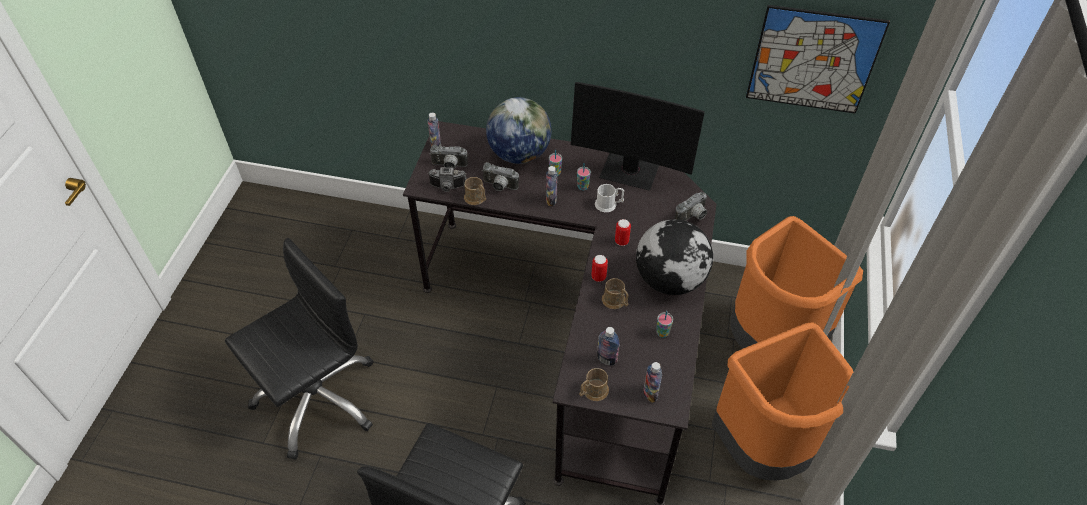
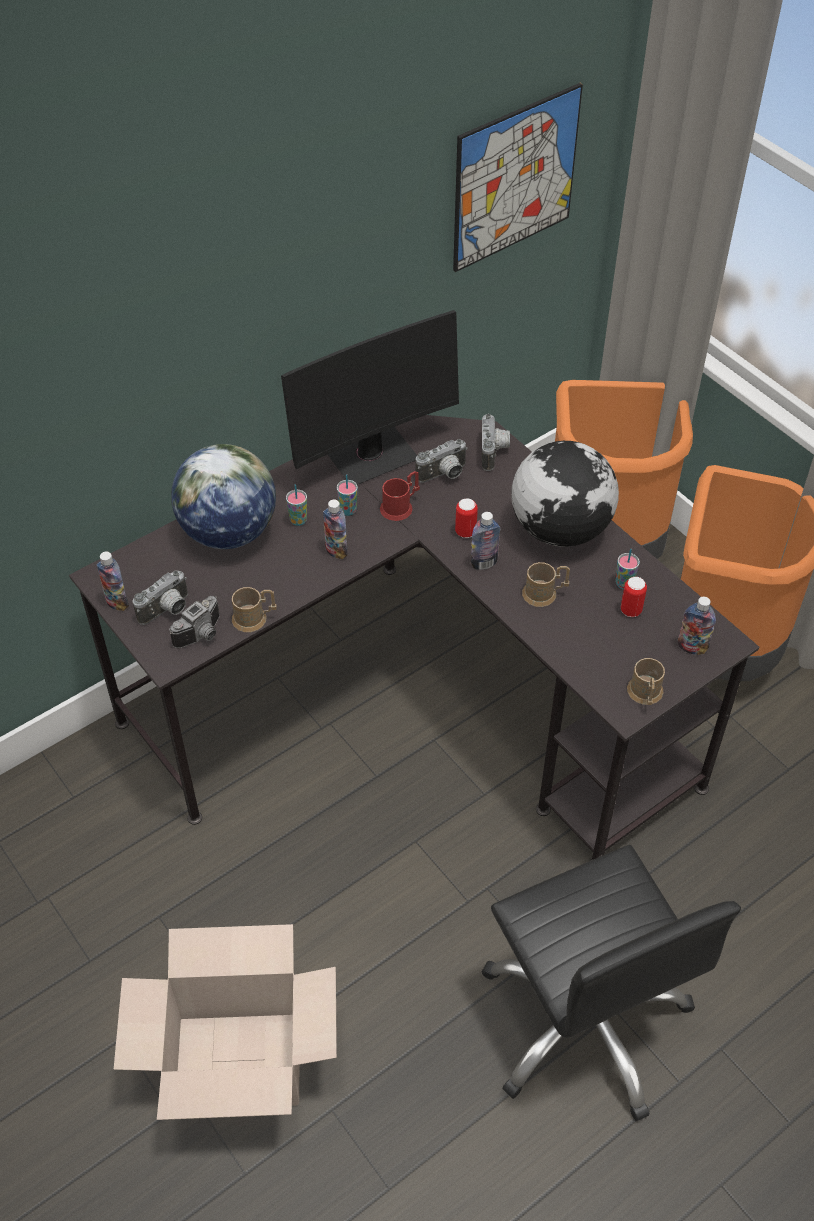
camera: 50 degrees left, 0 degrees up
(317, 399) = (239, 1059): black office chair -> cardboard box
(499, 186) = (259, 584): camera -> camera (444, 475)
(598, 277) = (495, 585): can -> can (631, 610)
(607, 359) = (614, 653): bottle -> bottle (484, 563)
(608, 205) = (400, 506): white mug -> red mug

